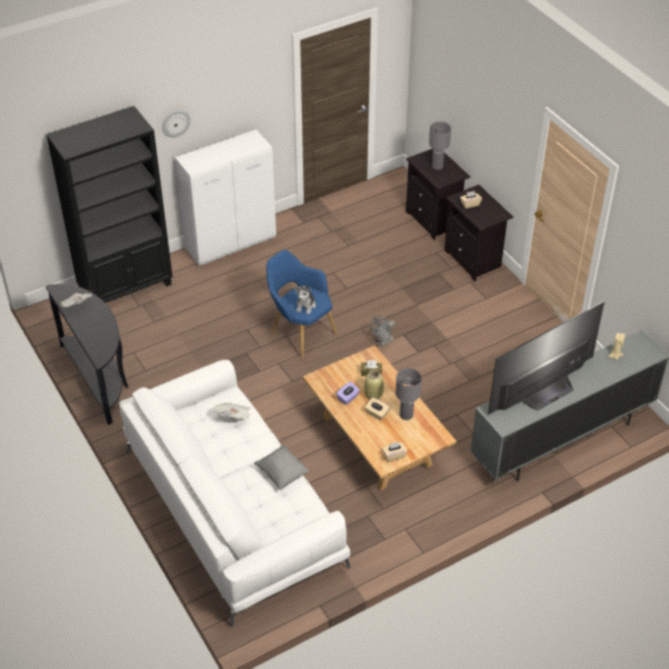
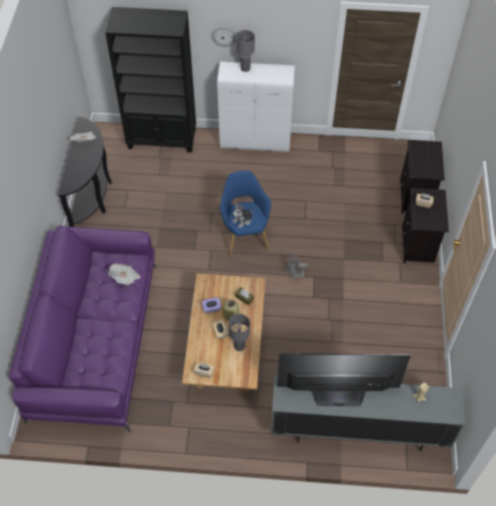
camera: 35 degrees right, 10 degrees up
(232, 507) = (95, 338): white sofa -> purple sofa
(282, 473) = (119, 339): grey pillow -> none
(437, 166) = (425, 158): grey table lamp -> grey table lamp (245, 68)

